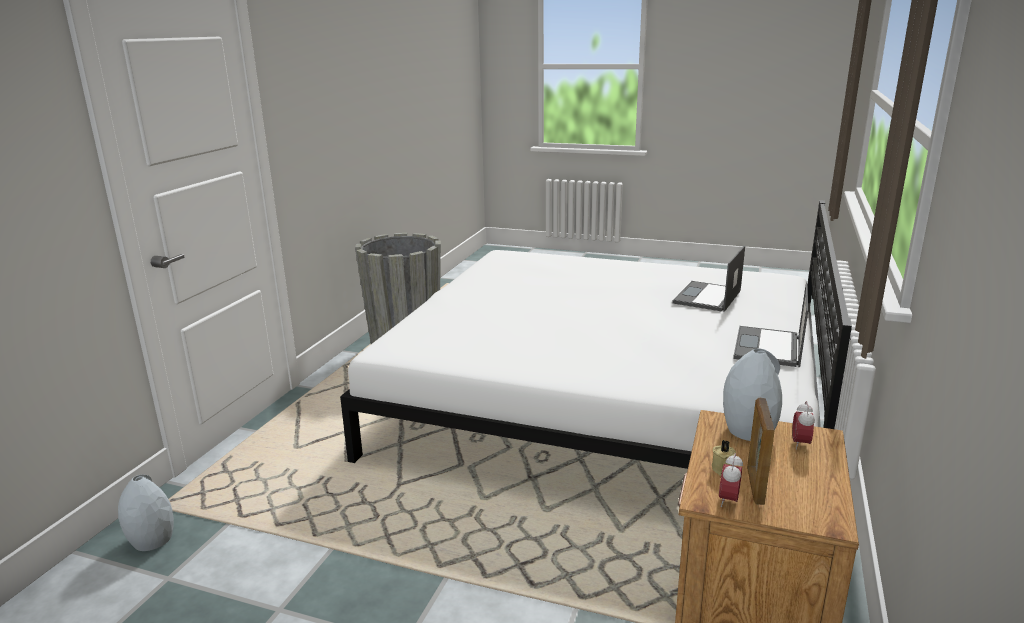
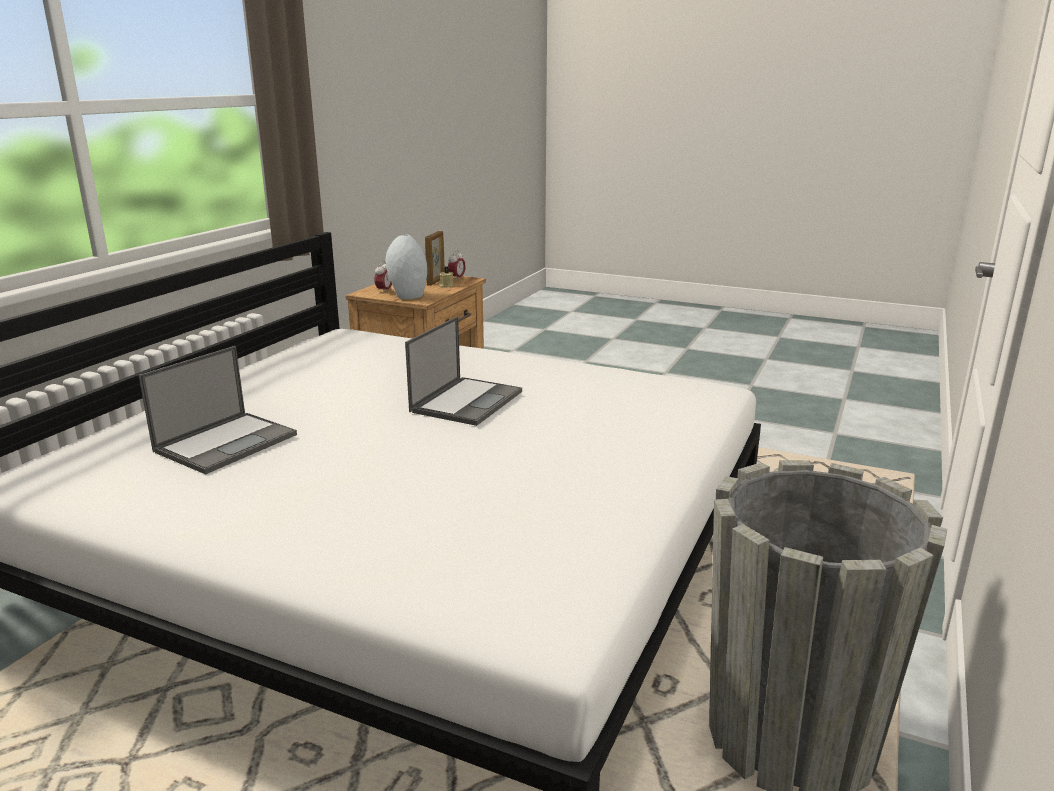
camera: 175 degrees left, 0 degrees up
(151, 540) = (883, 453): grey vase -> none
(768, 347) = (274, 369): laptop -> laptop (467, 401)

